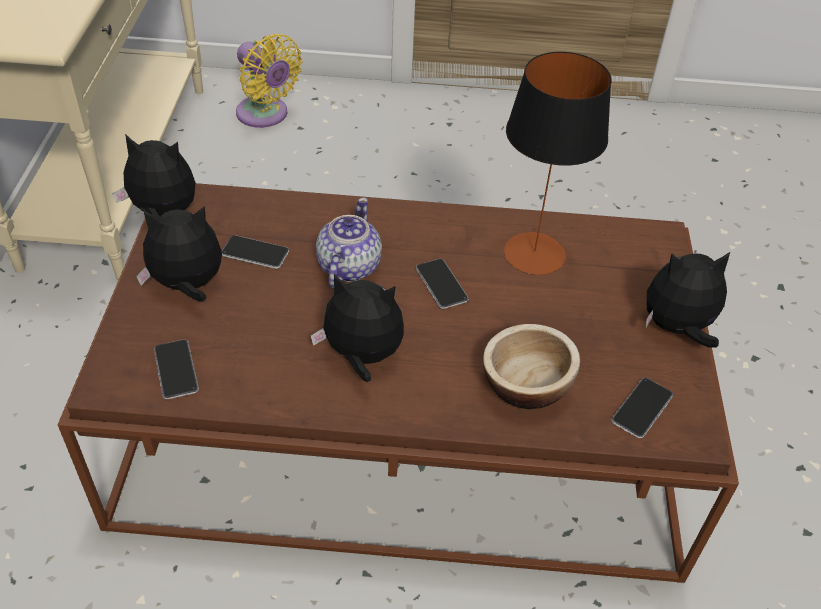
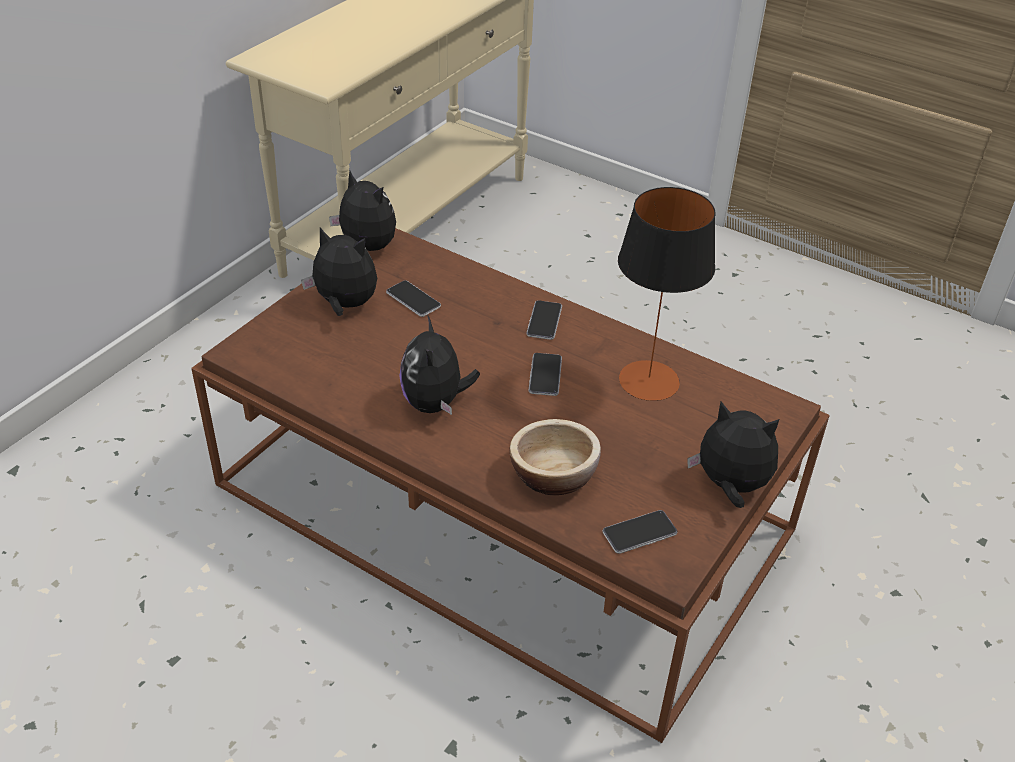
camera: 30 degrees right, 5 degrees down
(176, 370) = (291, 360): phone -> phone (544, 321)
(265, 115) = (563, 215): yellow fan -> none
(348, 267) = (478, 335): teapot -> none
(361, 357) = (435, 403): plush toy -> plush toy turned 135 degrees counterclockwise

